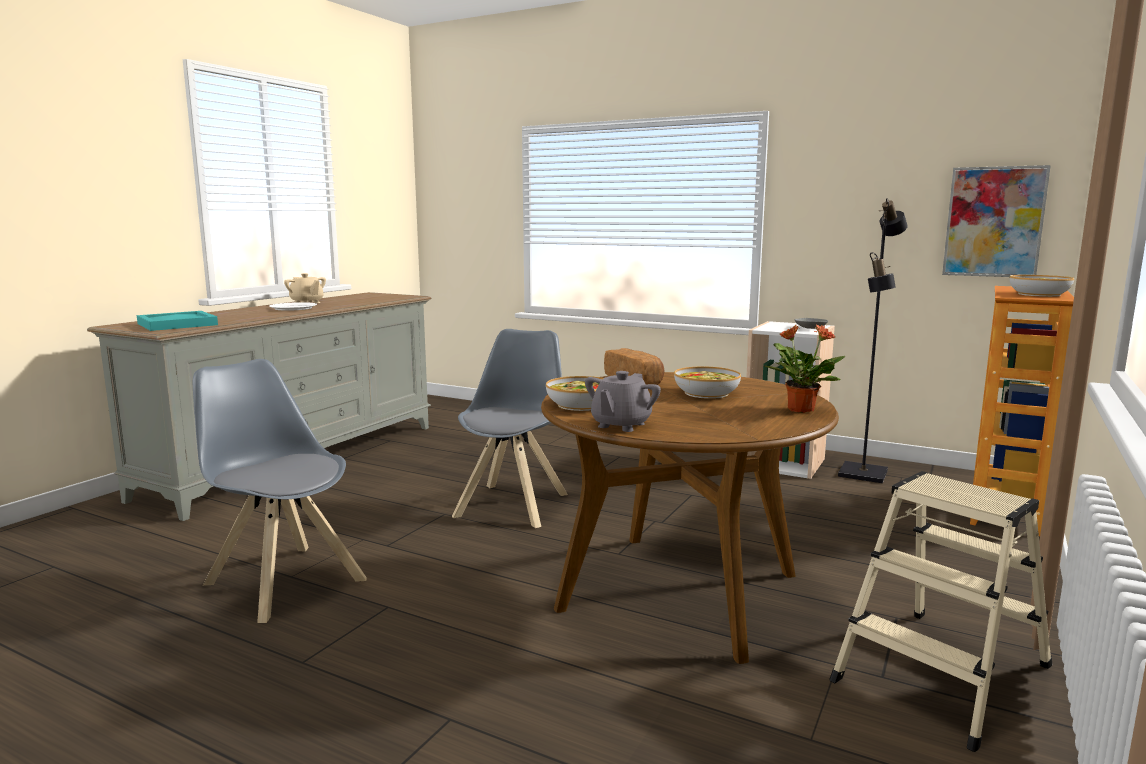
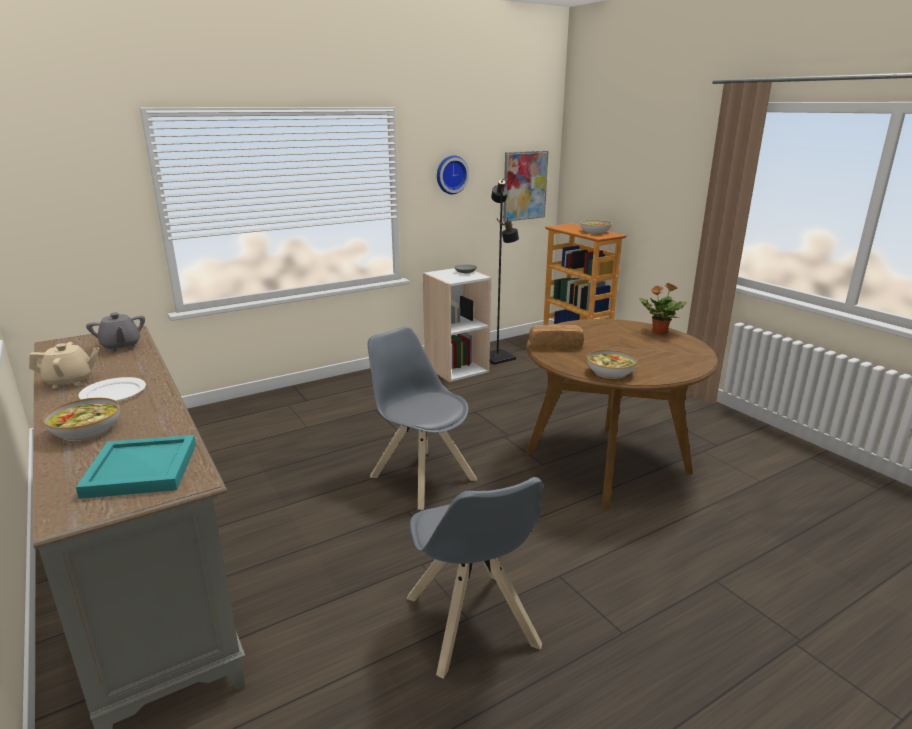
camera: 60 degrees left, 10 degrees up
(283, 580) = (472, 624): grey chair -> grey chair turned 90 degrees counterclockwise
(621, 425) = (668, 374): grey teapot -> grey teapot (121, 347)
(706, 393) = (604, 338): bowl -> bowl (86, 430)
(848, 198) = (451, 174): none -> wall clock
(943, 672) = (718, 431): beige step ladder -> none

